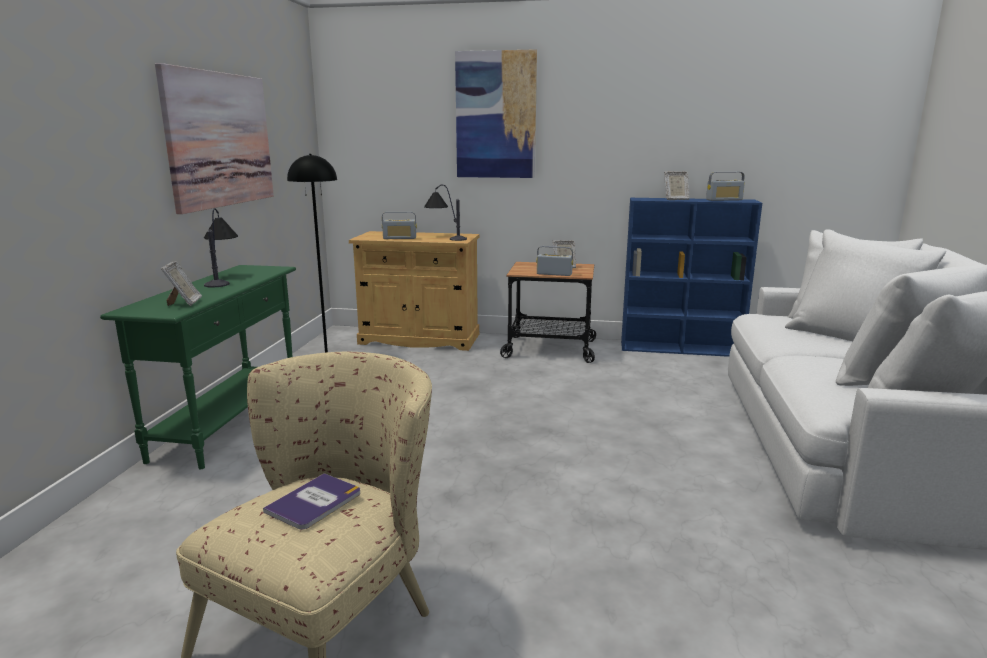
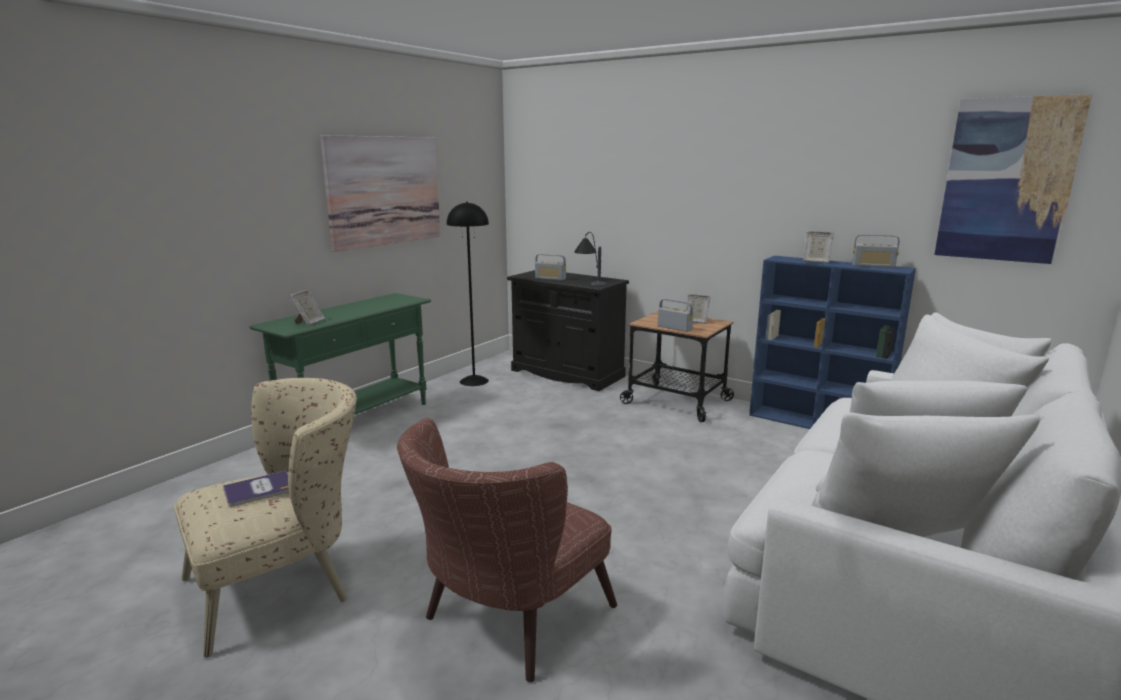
camera: 25 degrees right, 0 degrees up
(222, 279) = (363, 305): table lamp -> none
(419, 339) = (567, 373): beige cabinet -> black cabinet
(496, 115) = (649, 166): picture -> picture (1007, 180)
(616, 581) = (506, 622): none -> brown armchair

